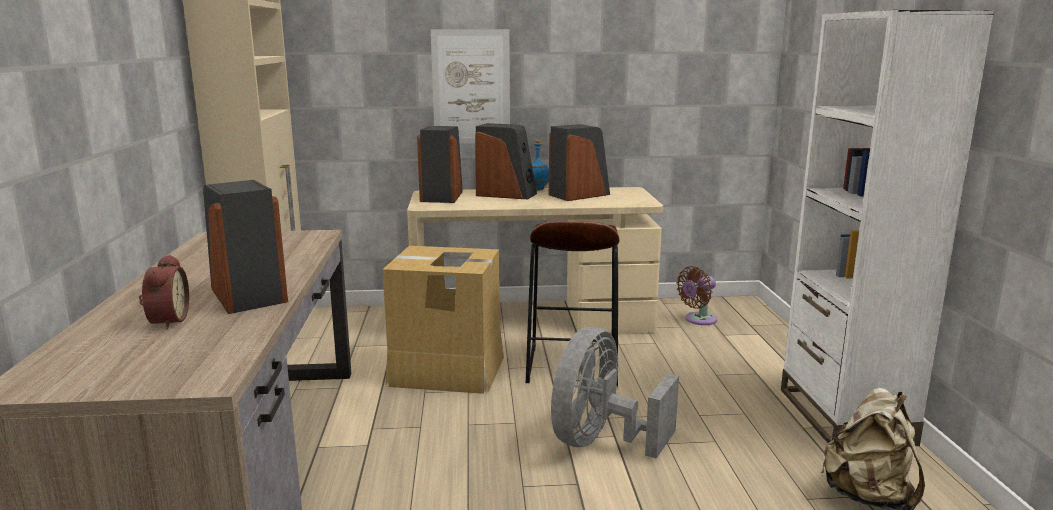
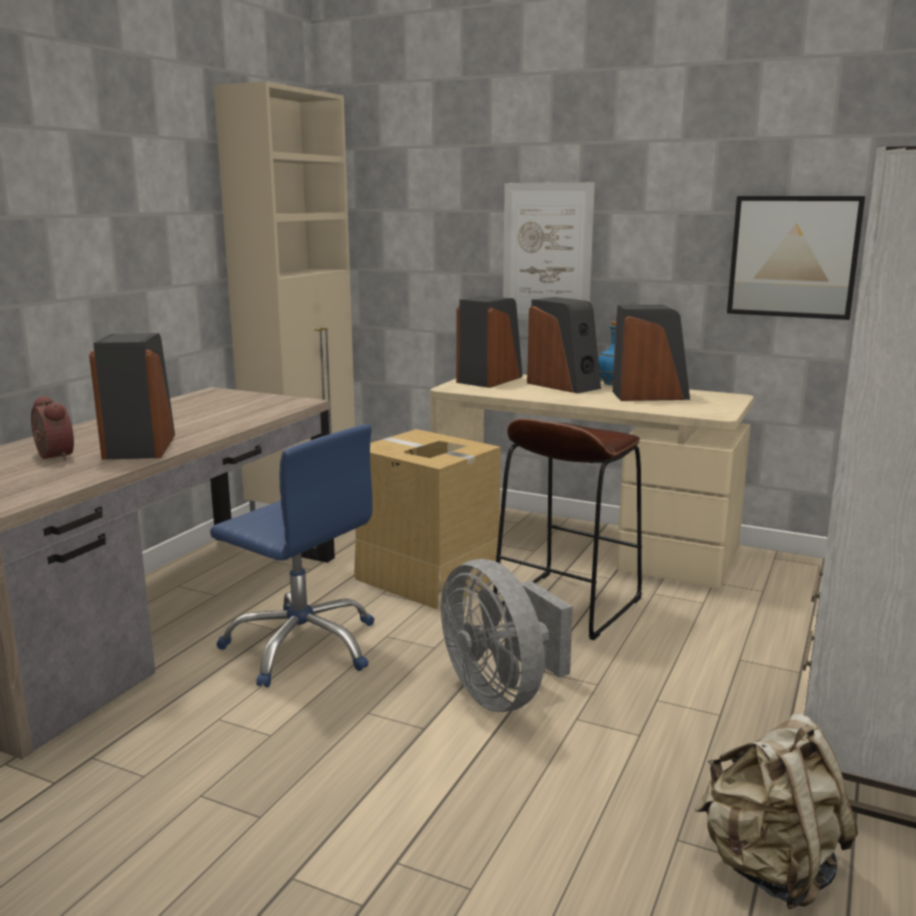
camera: 30 degrees right, 0 degrees up
(166, 321) = (51, 456): alarm clock -> alarm clock turned 60 degrees counterclockwise
(408, 451) = (302, 646): none -> blue office chair
(601, 441) = (502, 693): grey fan -> grey fan turned 90 degrees counterclockwise
(660, 84) = (793, 257): none -> picture
(698, 320) = (798, 588): brown fan -> none

